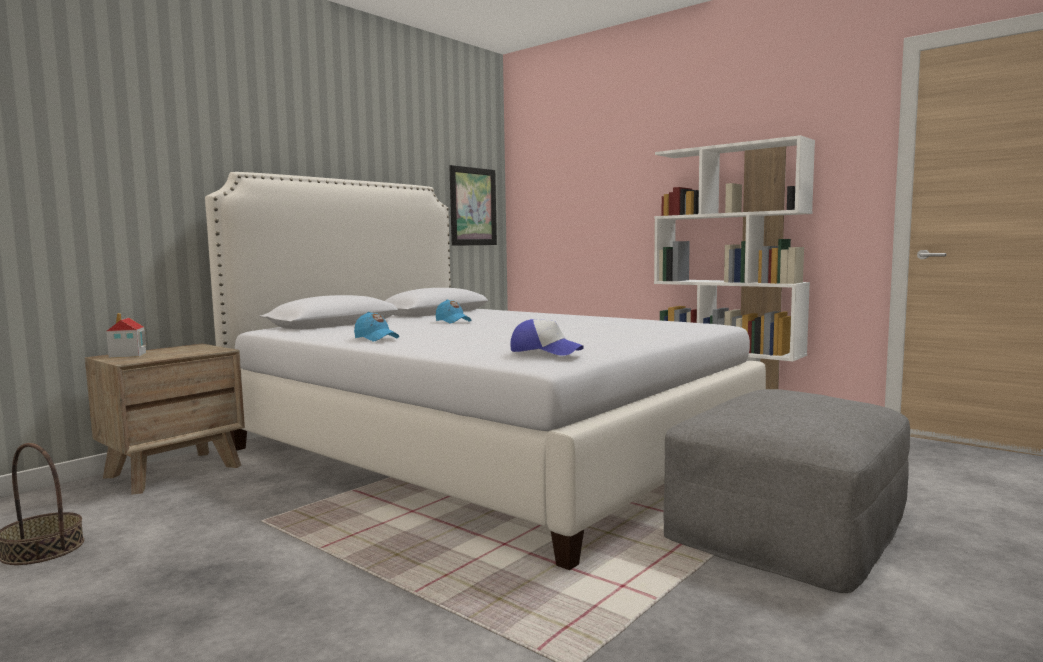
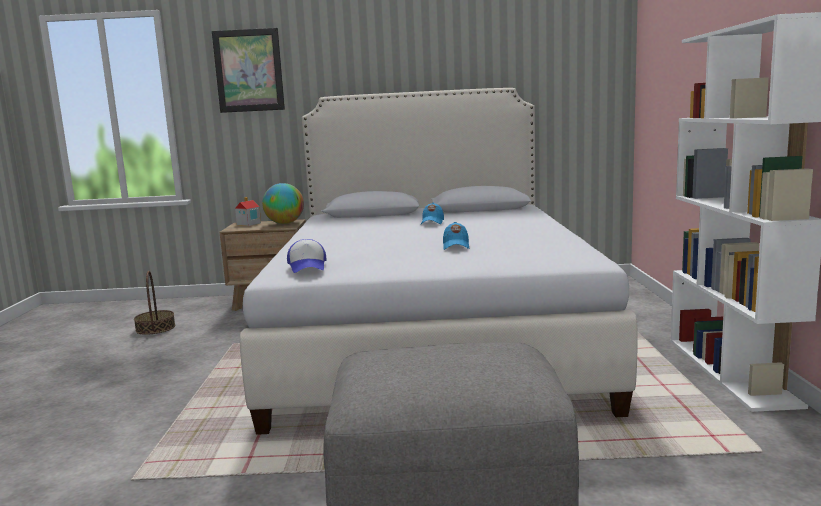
camera: 50 degrees right, 5 degrees up
(194, 348) = (285, 223): none -> globe
(376, 338) = (318, 234): blue cap -> blue cap (456, 246)
(473, 206) = (583, 100): picture -> picture (249, 70)

